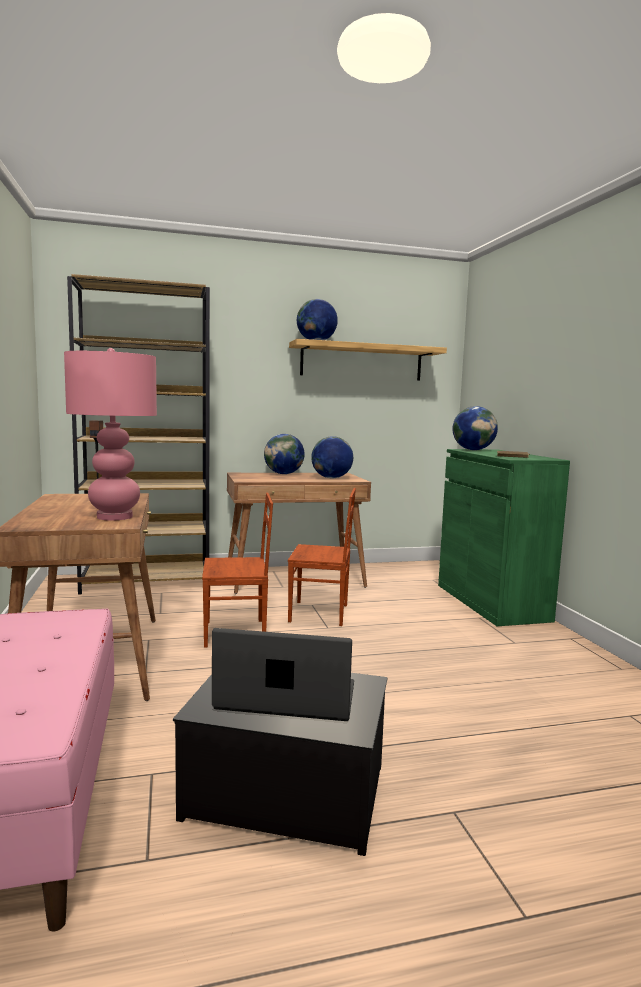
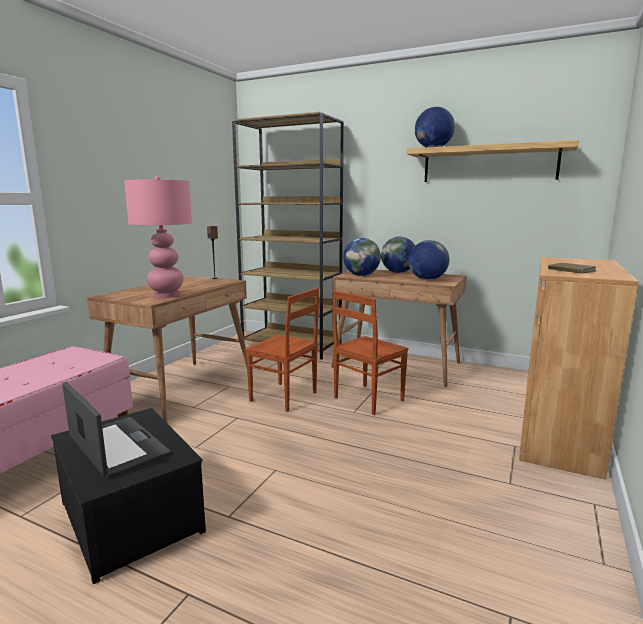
camera: 40 degrees right, 5 degrees up
(320, 614) = (367, 399): brown chair -> brown chair turned 90 degrees clockwise
(473, 450) = (567, 260): globe -> globe (361, 275)
(491, 602) = (558, 435): green cabinet -> brown cabinet

